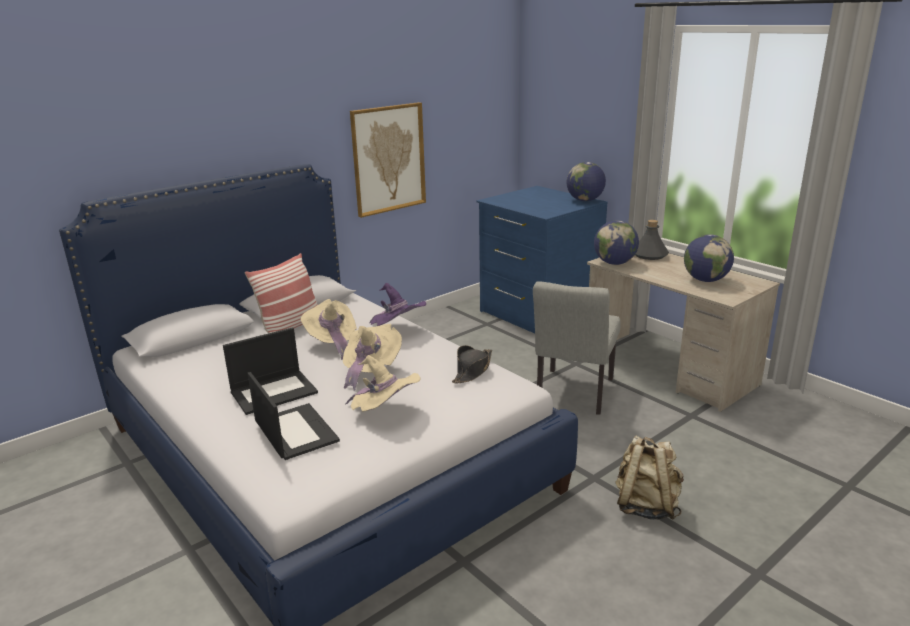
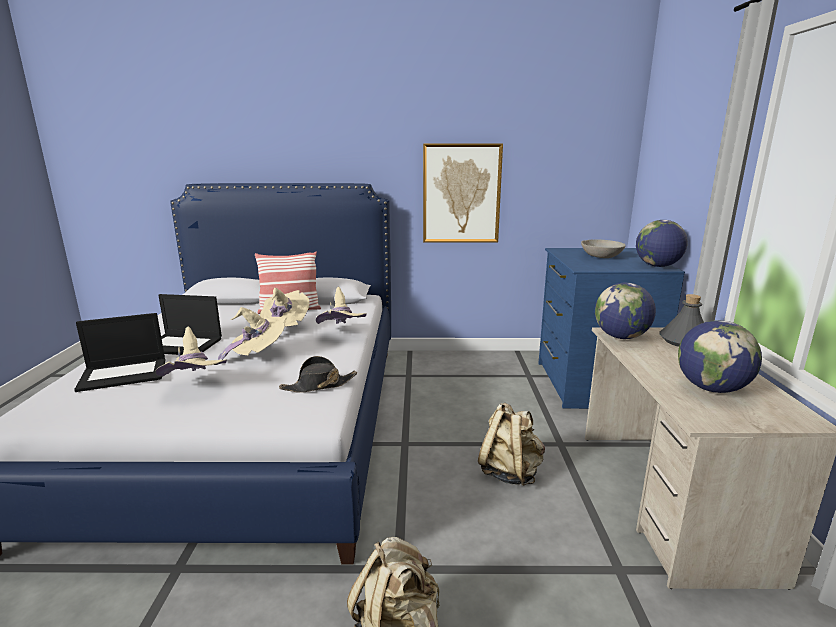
camera: 40 degrees right, 5 degrees down
(295, 431) = (124, 374): laptop -> laptop turned 60 degrees clockwise
(397, 330) = (341, 335): purple hat -> beige hat
(534, 200) = (601, 256): none -> grey bowl
(573, 395) = (510, 472): grey chair -> beige backpack

